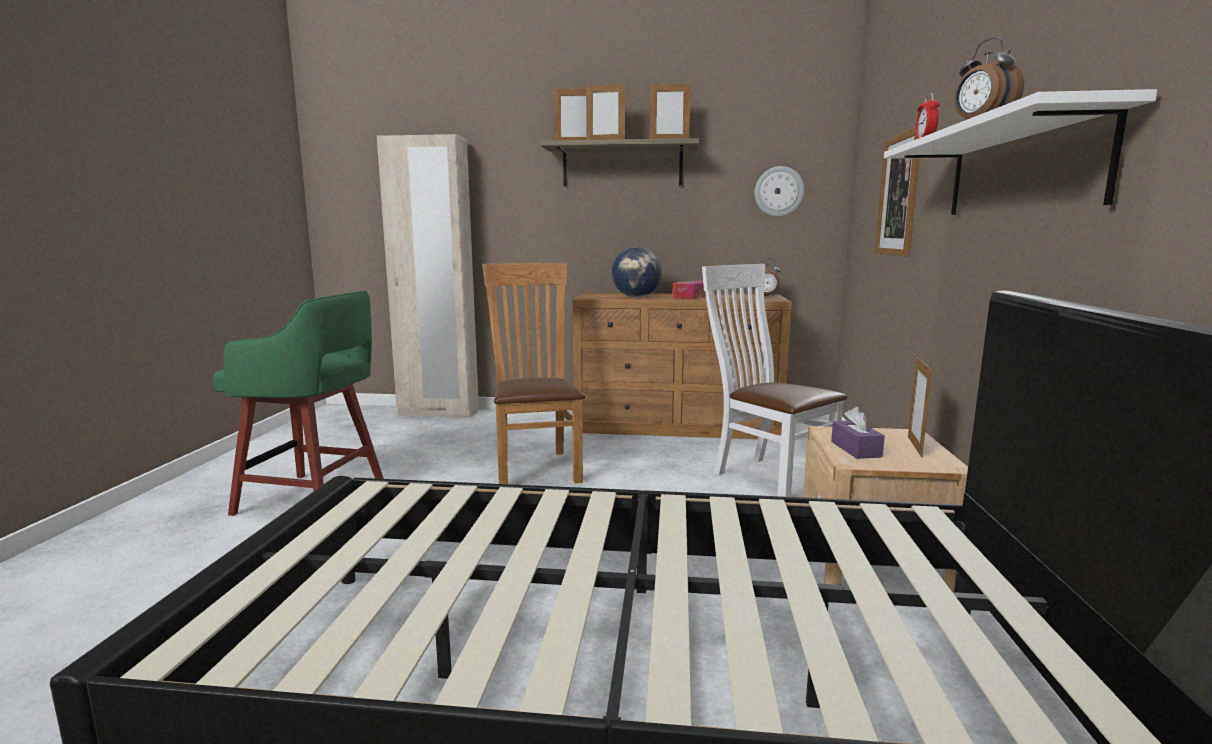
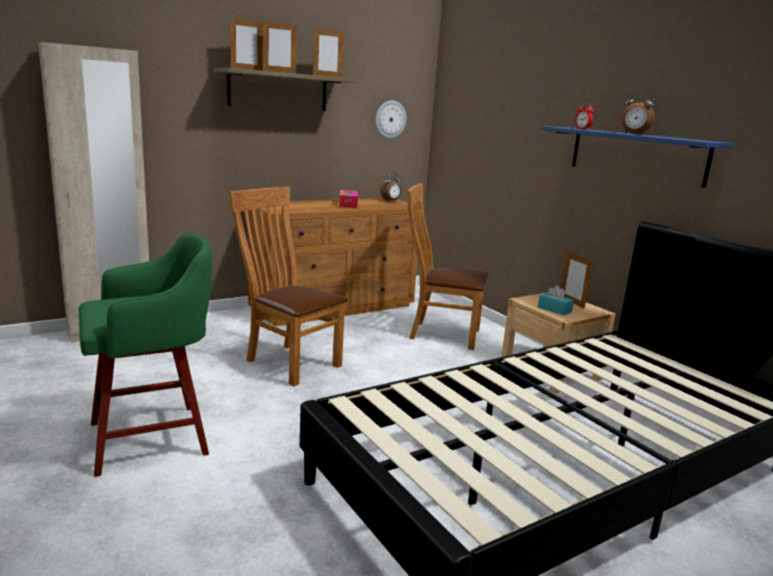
camera: 40 degrees left, 5 degrees up
(636, 297) = (311, 208): globe -> none
(766, 476) = (440, 334): white chair -> brown chair
(855, 449) = (554, 309): purple tissue box -> turquoise tissue box
(898, 195) = (506, 140): picture -> none
(1020, 170) = (636, 155): white shelf -> blue shelf

